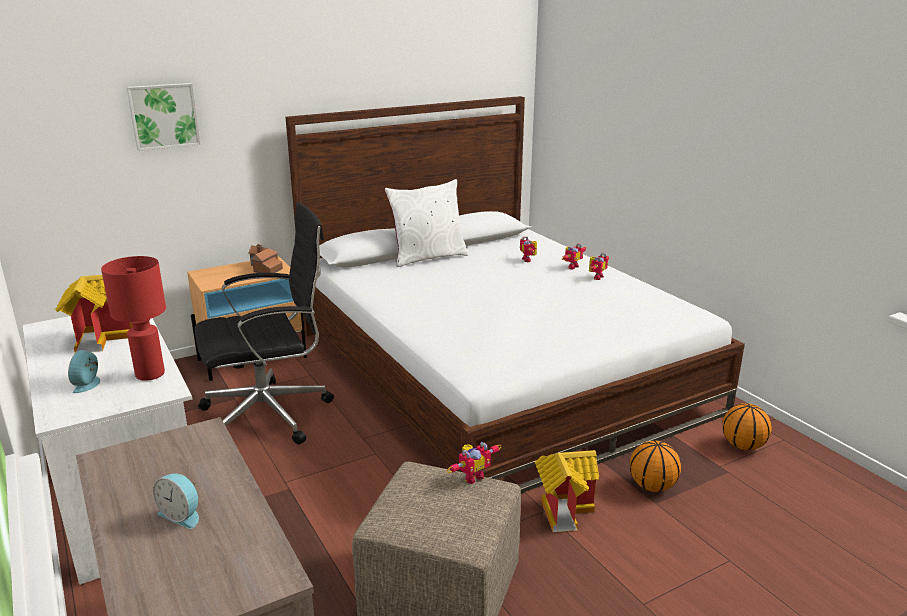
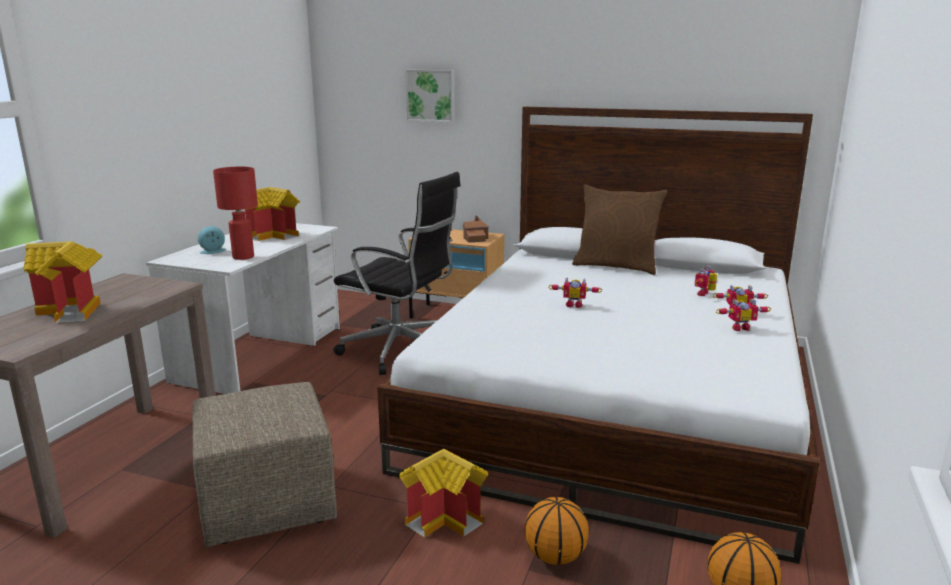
camera: 50 degrees right, 5 degrees down
(182, 515) = (74, 311): alarm clock -> toy house
(427, 257) = (616, 266): white pillow -> brown pillow
(472, 476) = (309, 408): toy robot -> toy robot (574, 305)

